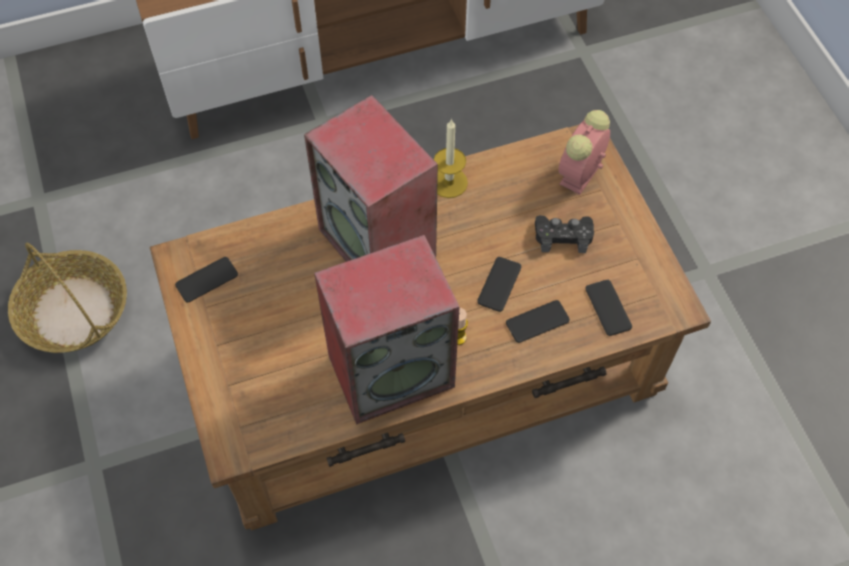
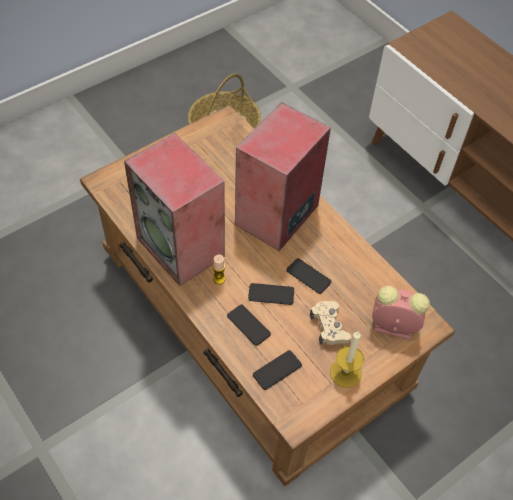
camera: 70 degrees right, 5 degrees down
(207, 280) = (215, 137): phone -> phone (308, 276)
(449, 182) = (345, 244): candle -> candle (345, 372)
(563, 236) = (329, 327): black game controller -> beige game controller

